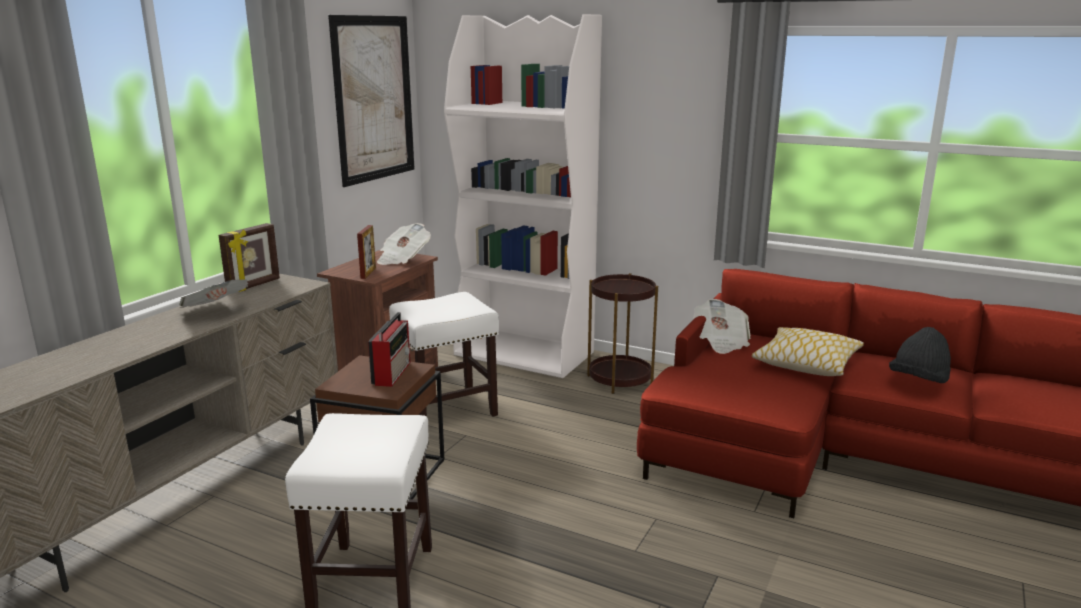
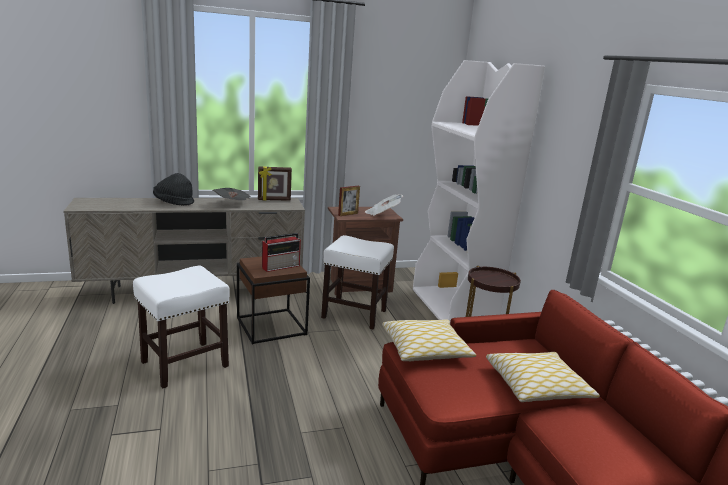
camera: 45 degrees right, 0 degrees up
(374, 99) = (415, 111): picture -> none
(688, 381) = (425, 349): none -> pillow
(720, 342) = (505, 342): newspaper -> none
(918, 381) = (595, 447): black hat -> black hat (173, 202)

